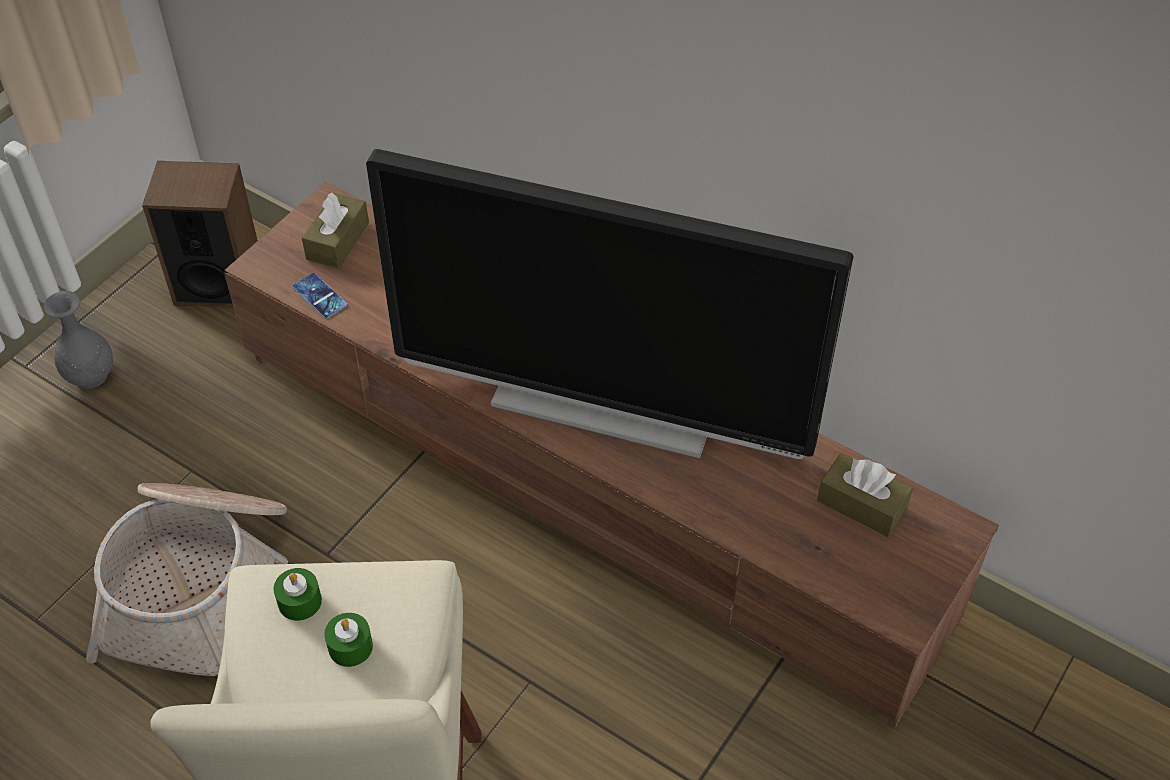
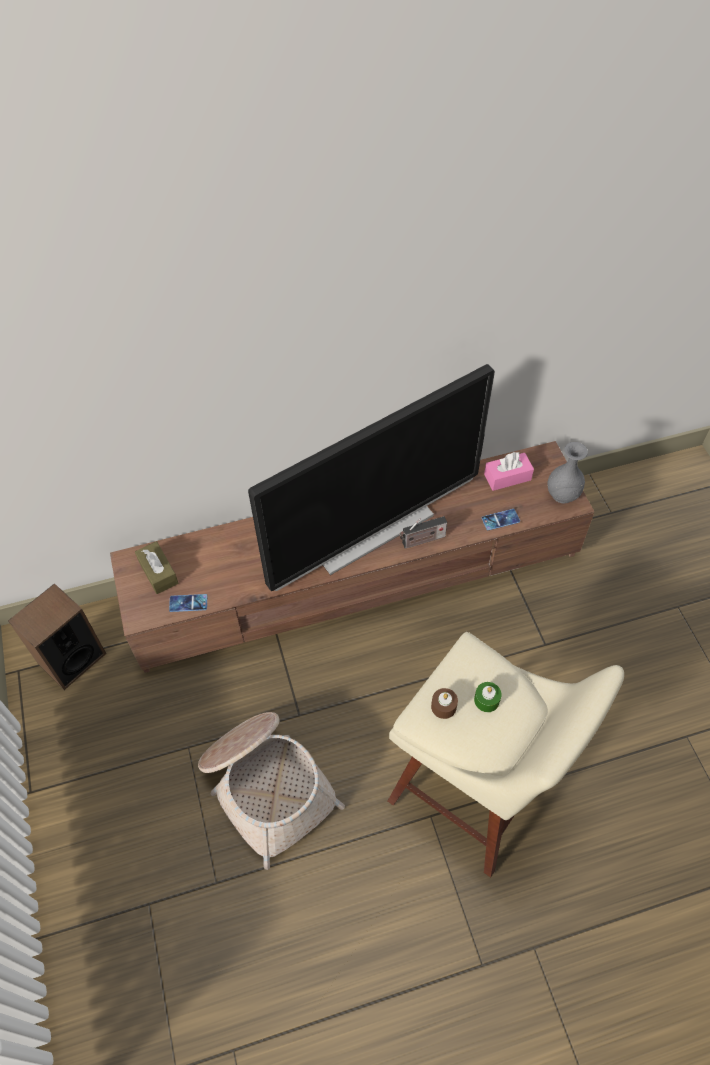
camera: 50 degrees left, 5 degrees up
(90, 376) = (72, 762): grey vase -> grey vase (562, 495)
(299, 601) = (443, 706): green candle -> brown candle
(643, 471) = (421, 541): none -> radio
(775, 542) = (500, 520): none -> phone
(862, 504) = (507, 477): brown tissue box -> pink tissue box

